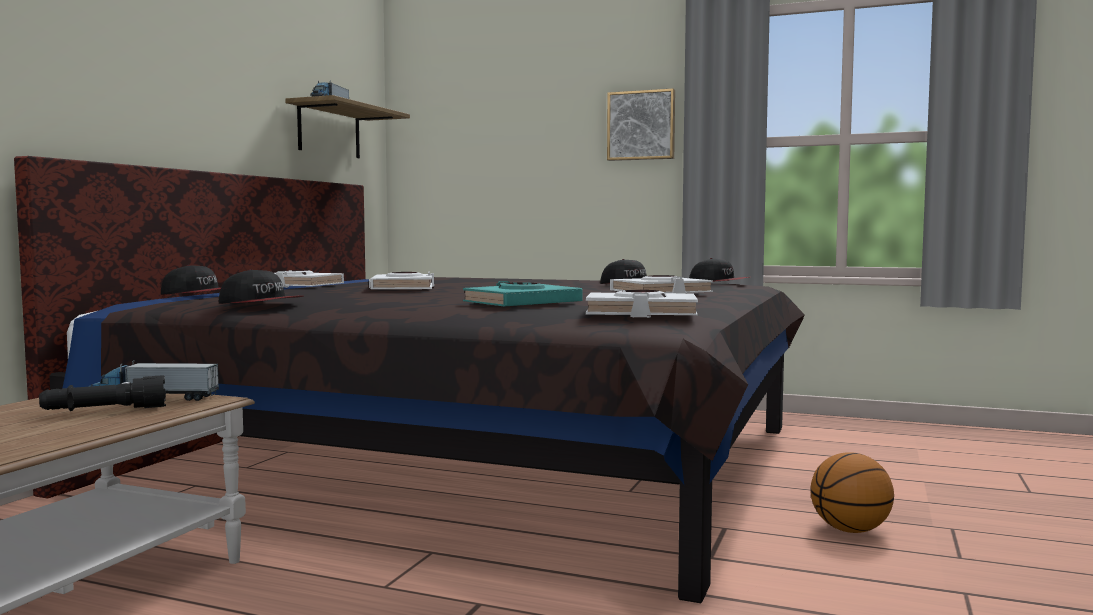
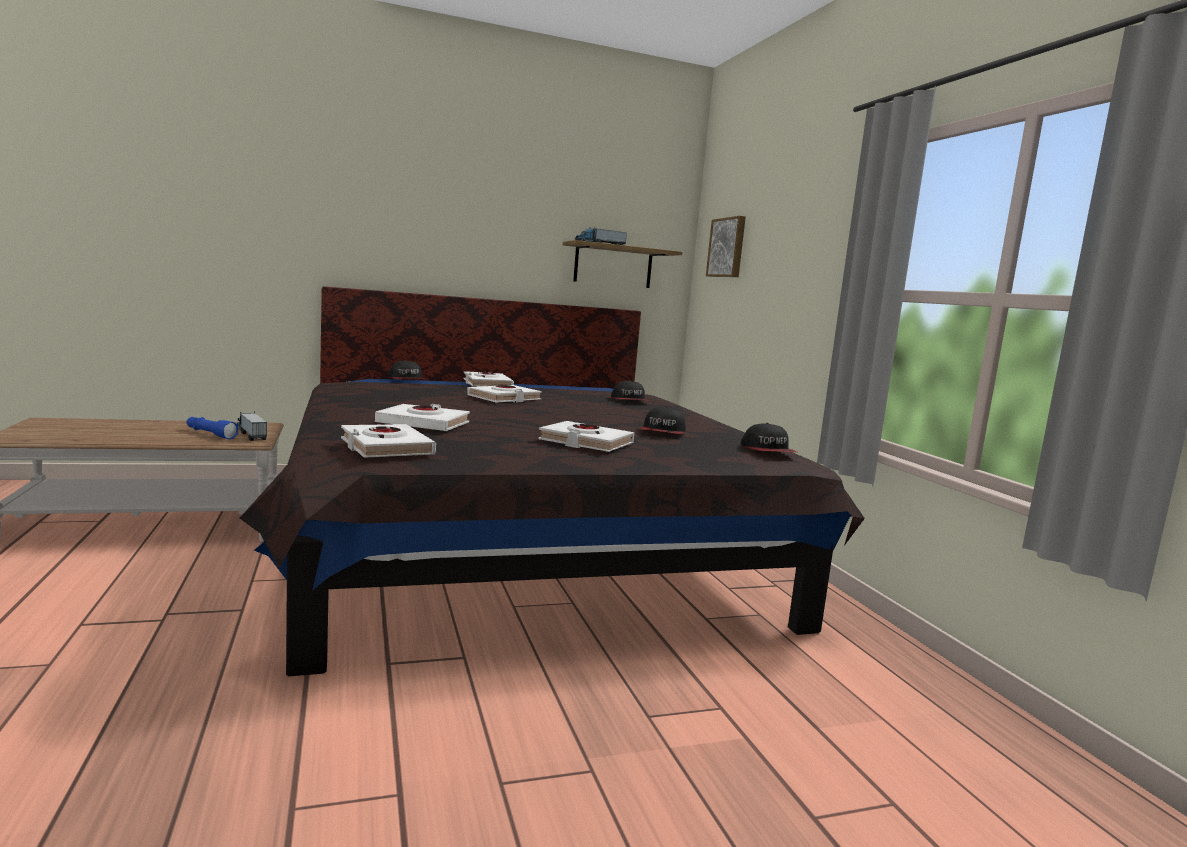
camera: 50 degrees right, 5 degrees up
(105, 411) = (210, 434): black flashlight -> blue flashlight
(261, 304) = (348, 392): cap -> cap (629, 401)
(522, 304) = (423, 424): turquoise book -> white book
(641, 125) = (831, 269): picture -> picture (727, 248)
(850, 530) = (520, 714): basketball -> none

